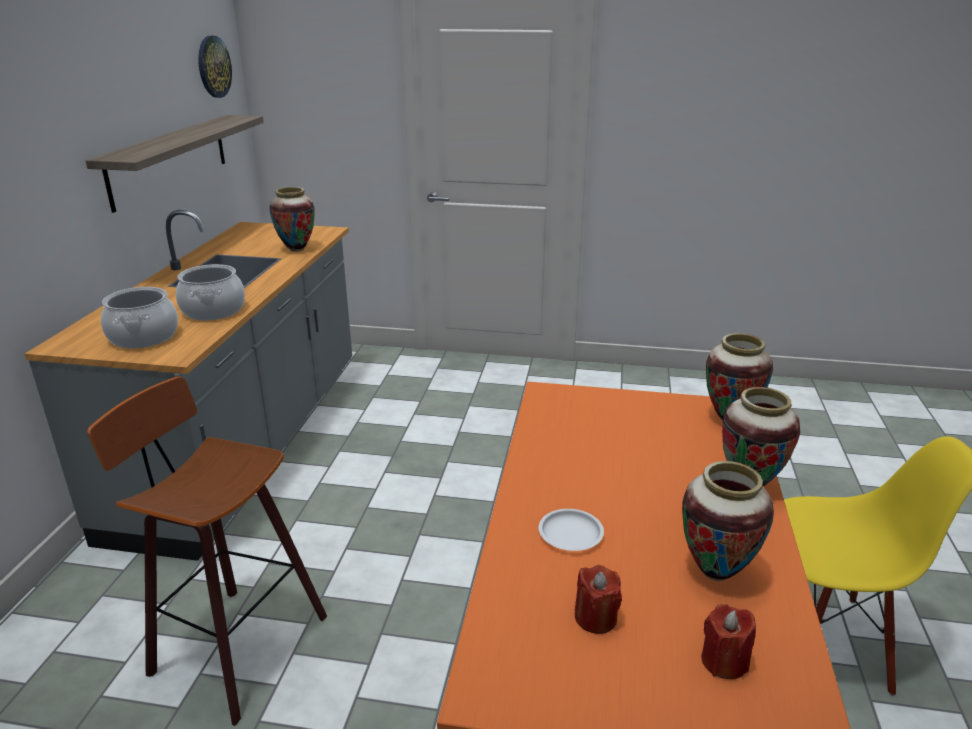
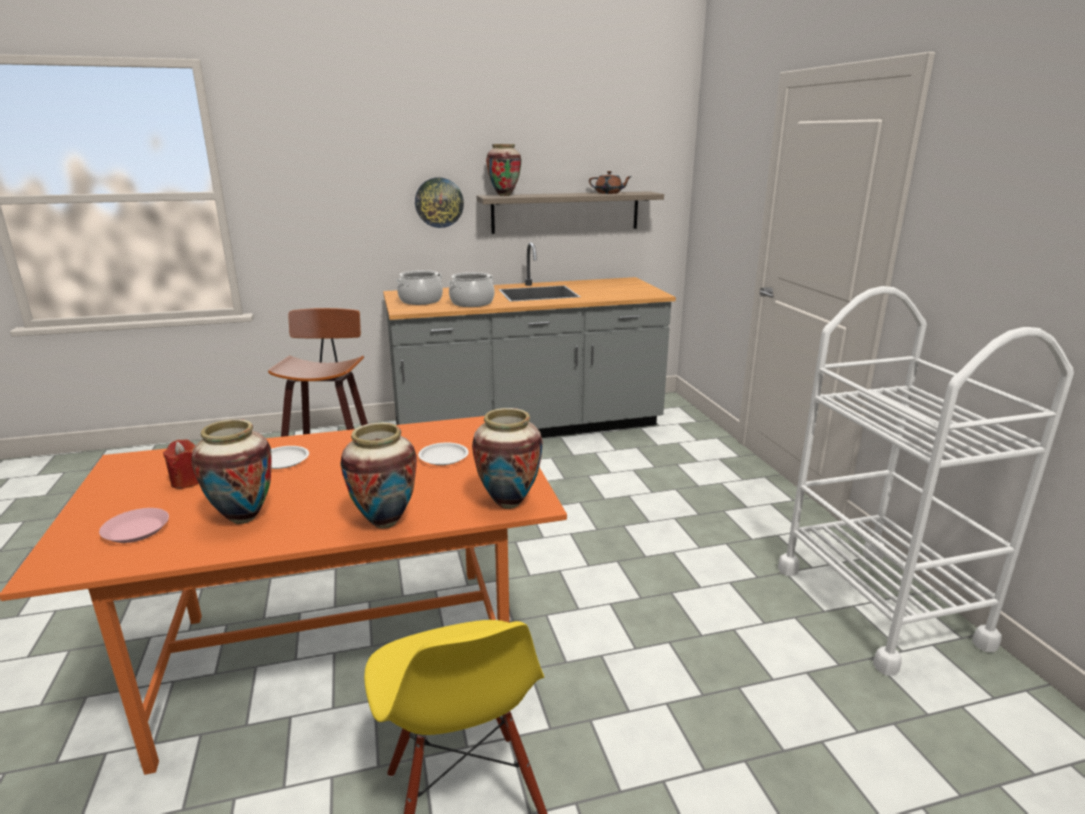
camera: 65 degrees right, 5 degrees down
(213, 67) = (647, 152): wall clock -> wall clock (439, 202)
(213, 125) = (609, 193): none -> brown teapot
(296, 249) = (603, 296): vase -> vase (504, 195)
(619, 432) = (443, 457): none -> white plate
(675, 389) = (878, 605): none -> white cart
(724, 661) = (137, 530): red candle -> pink plate

